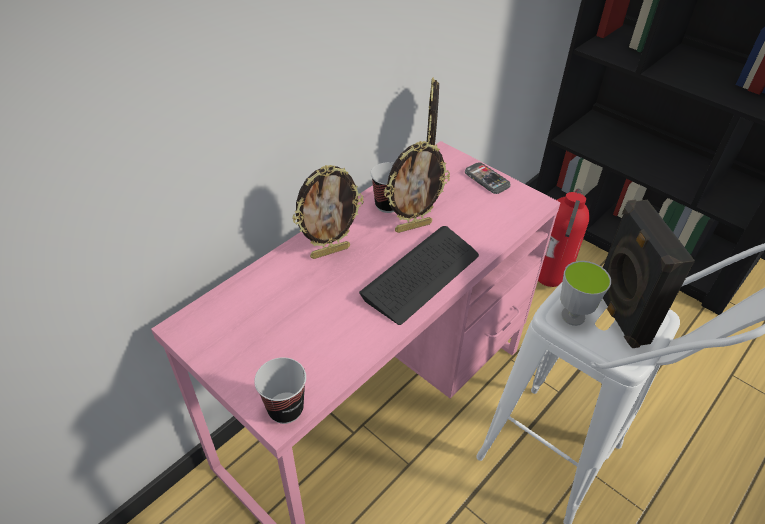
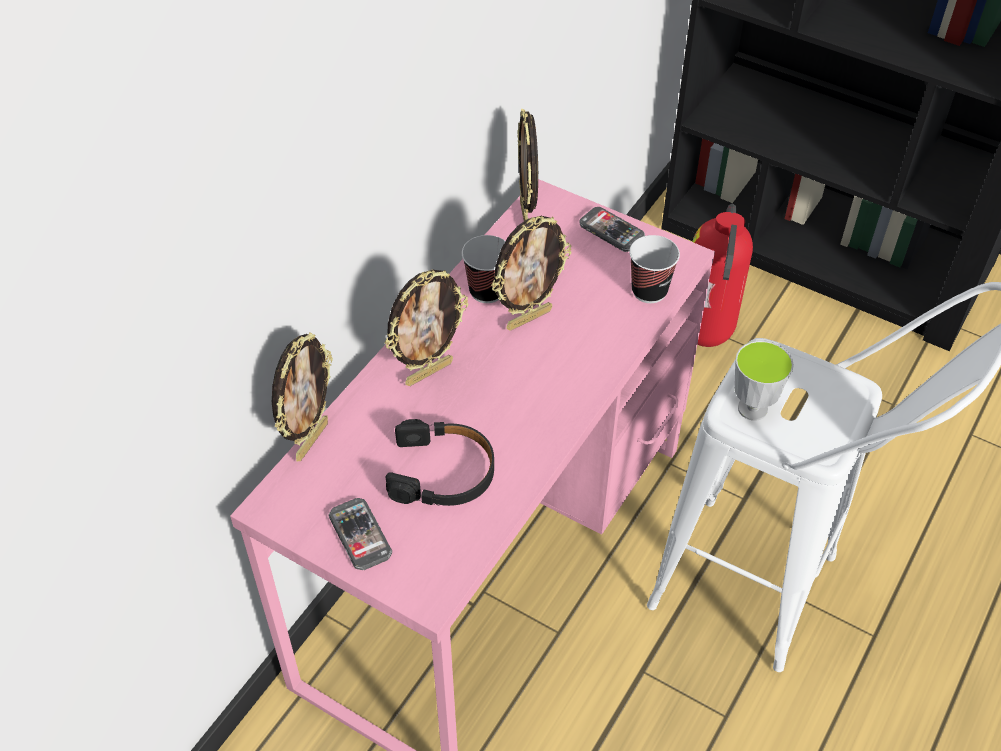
camera: 10 degrees left, 5 degrees up
(229, 285) = (310, 440): none -> picture frame
(241, 360) = (360, 535): none -> phone
(285, 409) = (434, 584): cup -> cup (649, 291)
(319, 324) = (442, 473): none -> black headphones
(421, 275) = (555, 386): keyboard -> none
(618, 314) = (807, 397): black speaker -> none

